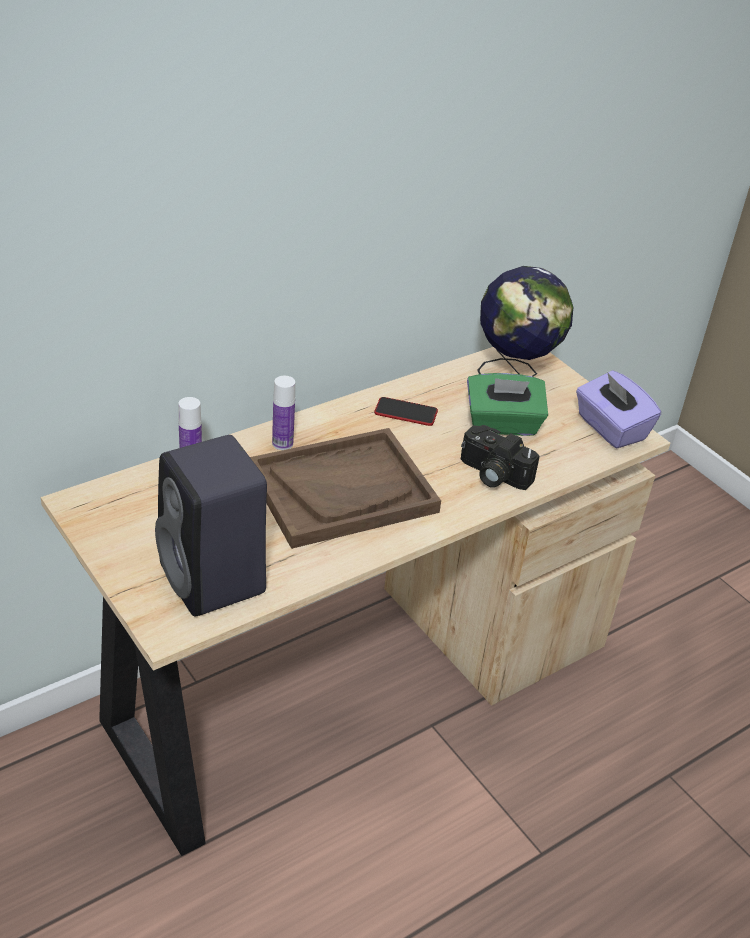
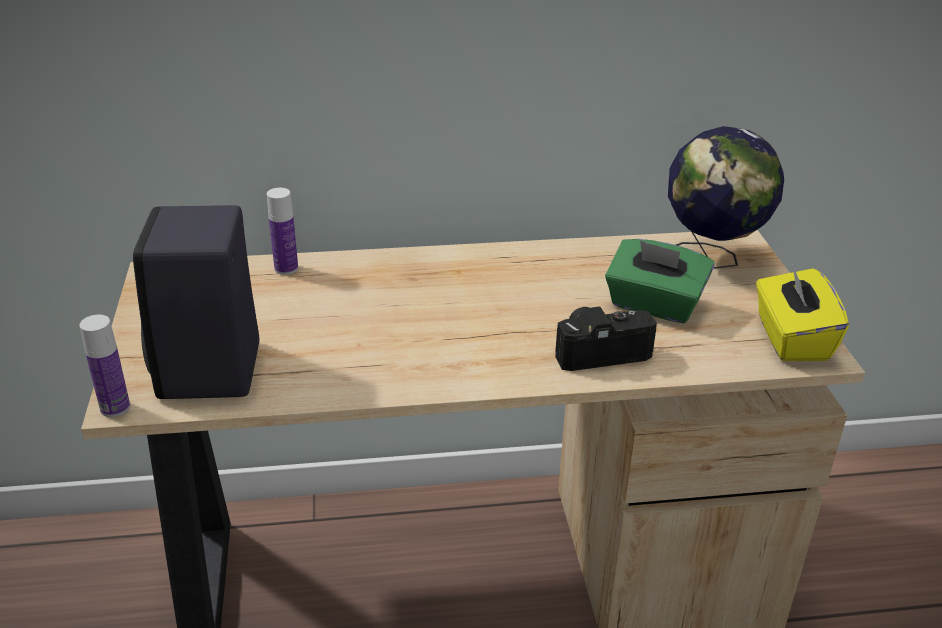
camera: 30 degrees right, 5 degrees down
(282, 443) = (393, 269): bottle -> bottle (115, 408)
(342, 490) = (416, 324): brown tray -> none
(406, 412) = (550, 270): phone -> none
(492, 474) = (600, 350): camera -> camera turned 105 degrees clockwise
(610, 428) = (791, 339): purple tissue box -> yellow tissue box

